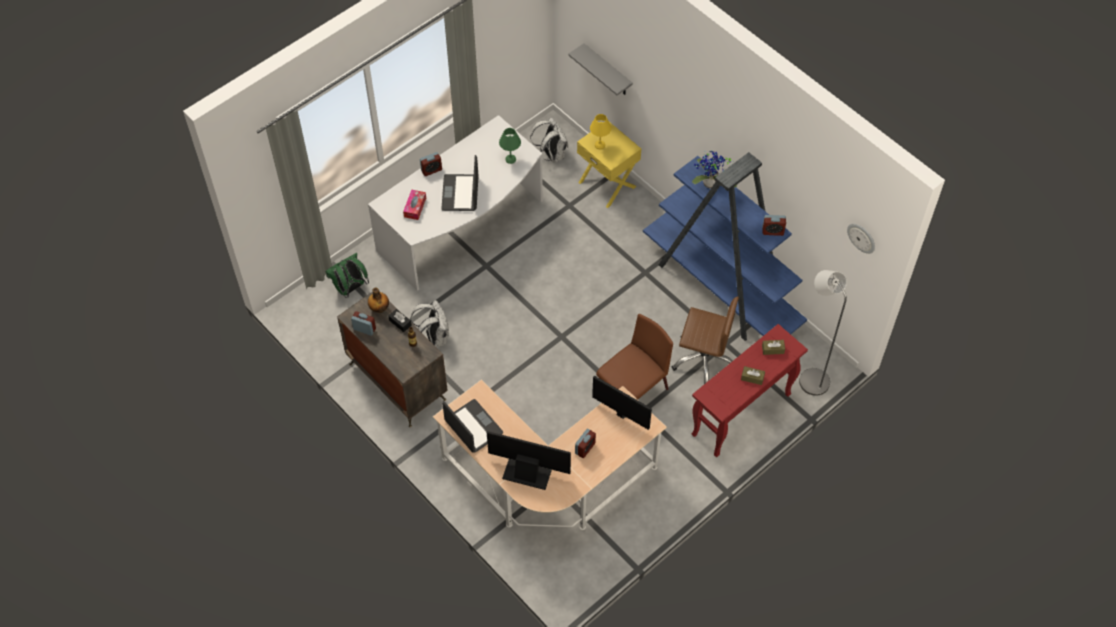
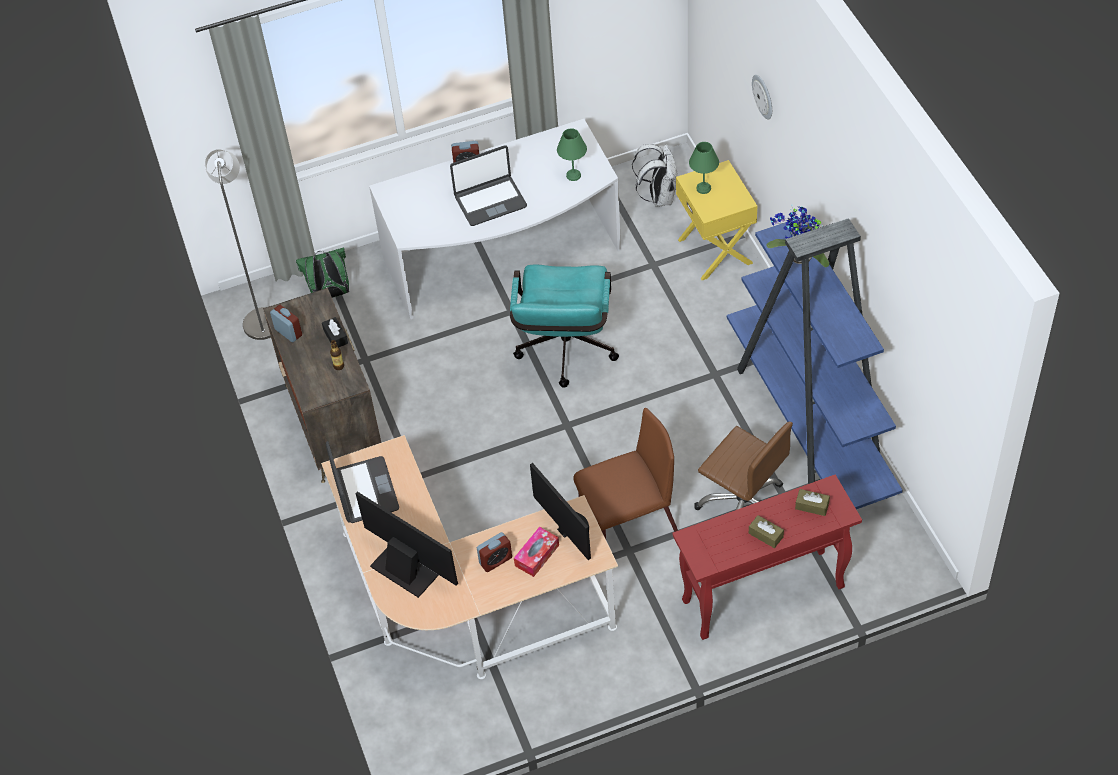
camera: 25 degrees right, 5 degrees down
(379, 308) = (319, 312): bottle -> none
(415, 207) = (425, 204): tissue box -> tissue box (537, 555)
(434, 337) = (404, 382): white backpack -> none
(461, 193) = (490, 201): laptop -> laptop turned 135 degrees counterclockwise
(538, 286) = (565, 354): none -> turquoise office chair
(600, 145) = (704, 188): yellow table lamp -> green table lamp
(607, 71) = (732, 87): grey shelf -> none
(772, 231) = (857, 340): alarm clock -> none
(810, 377) = (883, 573): grey floor lamp -> grey floor lamp (262, 318)
(862, 237) = (961, 370): wall clock -> wall clock (763, 96)

